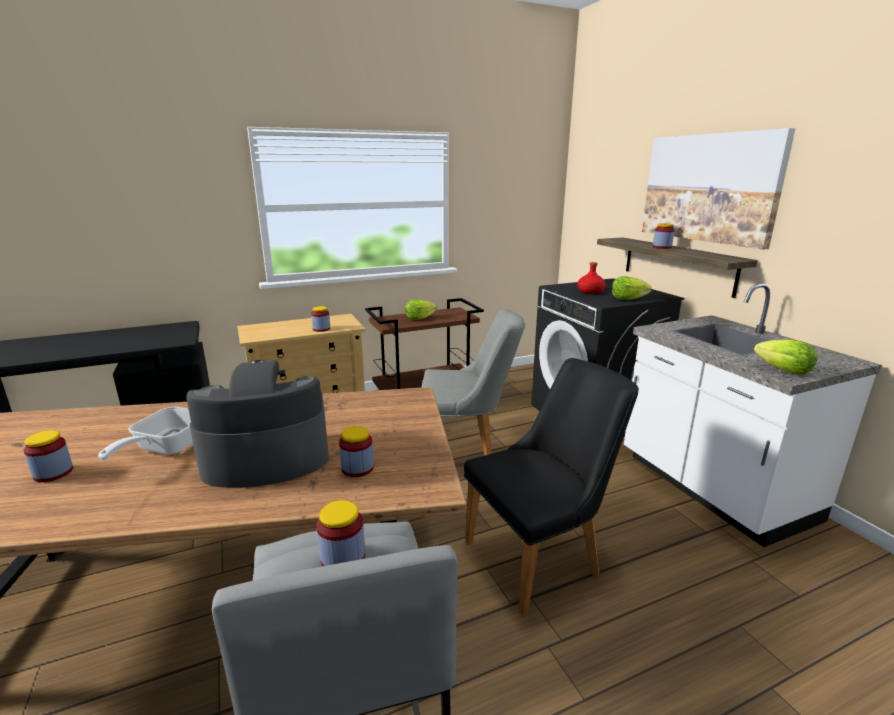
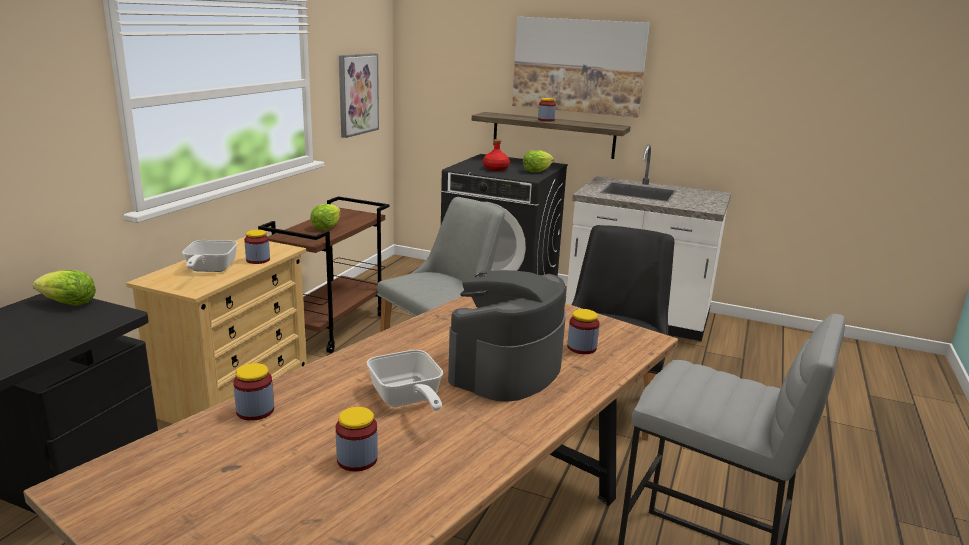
camera: 45 degrees left, 0 degrees up
(285, 328) = (209, 270): none -> frying pan
(343, 557) = (705, 381): jar -> jar (255, 411)
(511, 216) = (357, 94): none -> picture
(784, 370) = (703, 206): lettuce -> lettuce (69, 304)

